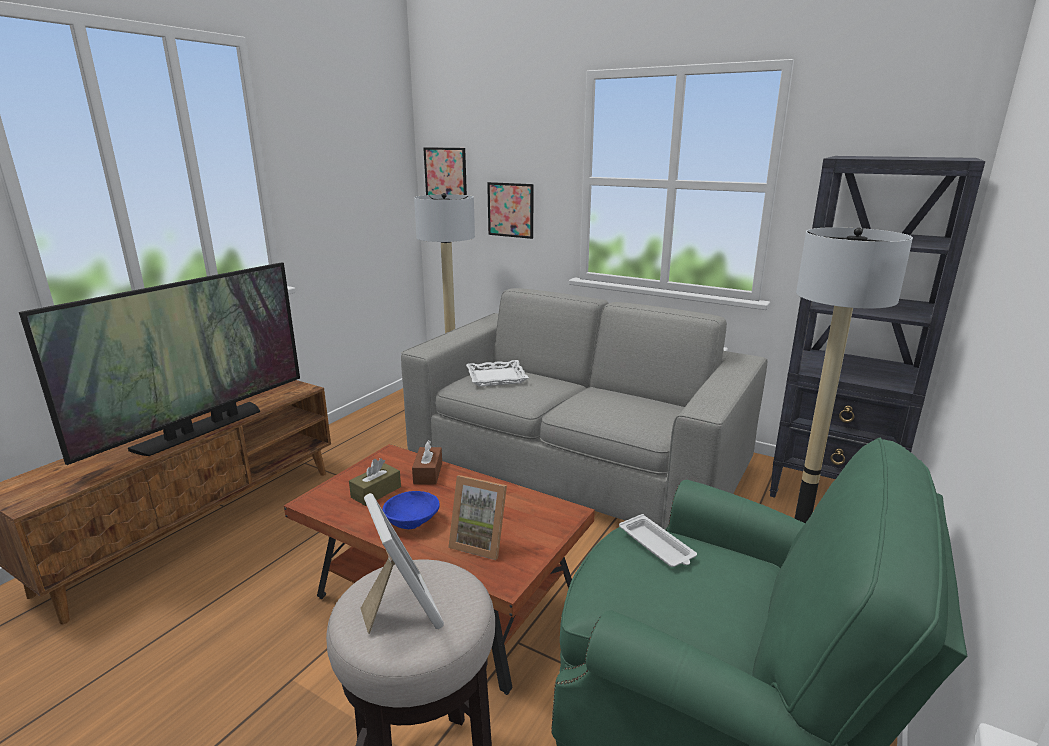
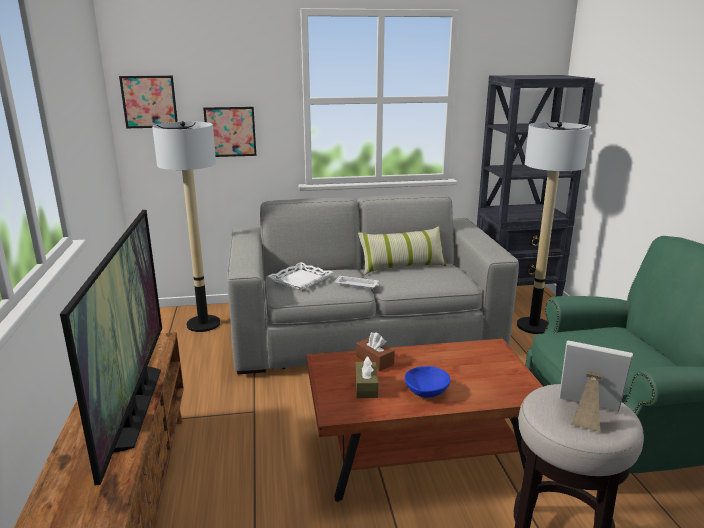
camera: 40 degrees left, 0 degrees up
(481, 542) = (484, 382): picture frame -> none
(626, 396) = (402, 267): none -> pillow
(657, 546) = (577, 339): white tray -> white tray (357, 285)

